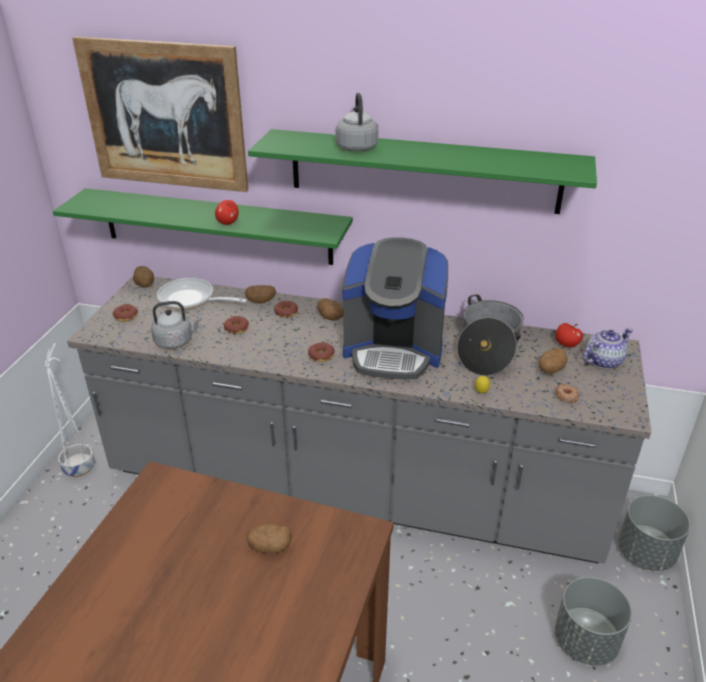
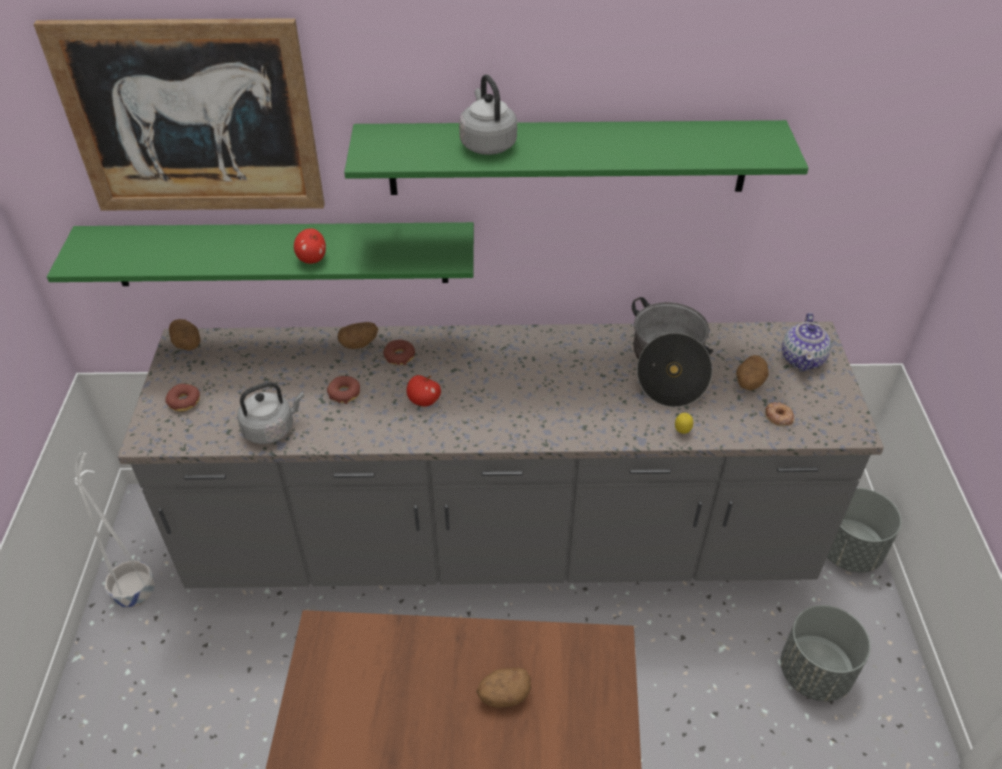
camera: 15 degrees left, 10 degrees up
(191, 300) = (263, 359): frying pan -> none
(321, 356) = (471, 415): donut -> none
(331, 318) = (460, 354): potato -> none
(393, 350) = (556, 390): coffee machine -> none
(566, 345) = (755, 343): apple -> apple (424, 401)
(603, 361) = (802, 359): teapot -> teapot turned 150 degrees clockwise

